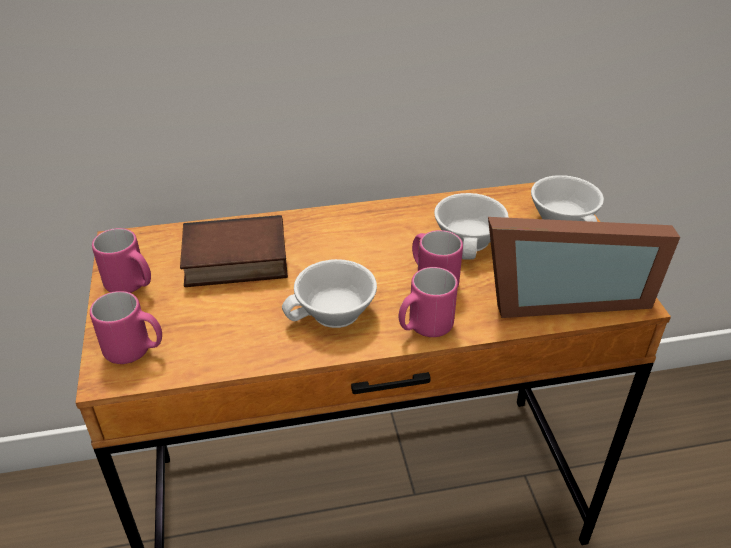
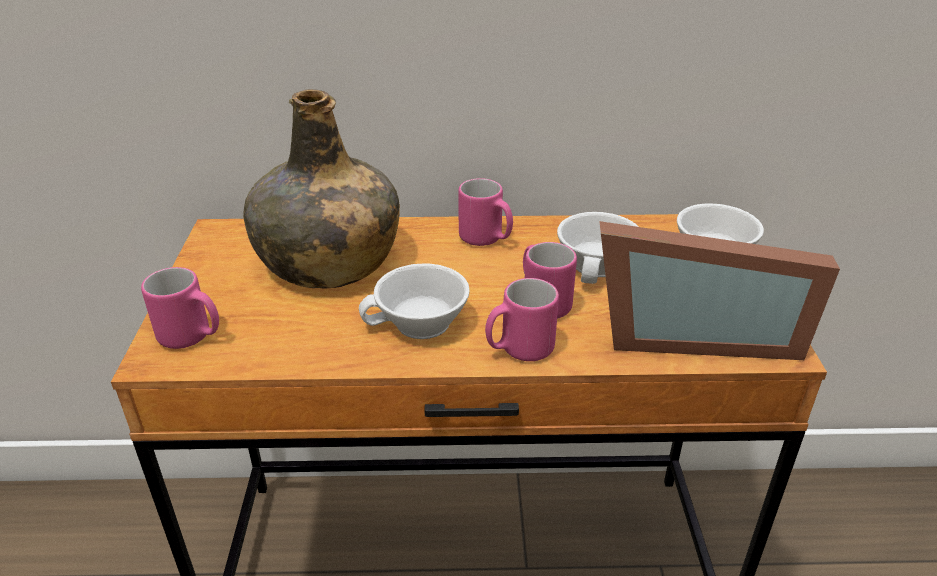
camera: 10 degrees right, 5 degrees down
(131, 285) = (212, 273): pink mug -> pink mug (486, 239)
(234, 262) = (327, 261): book -> green bottle

